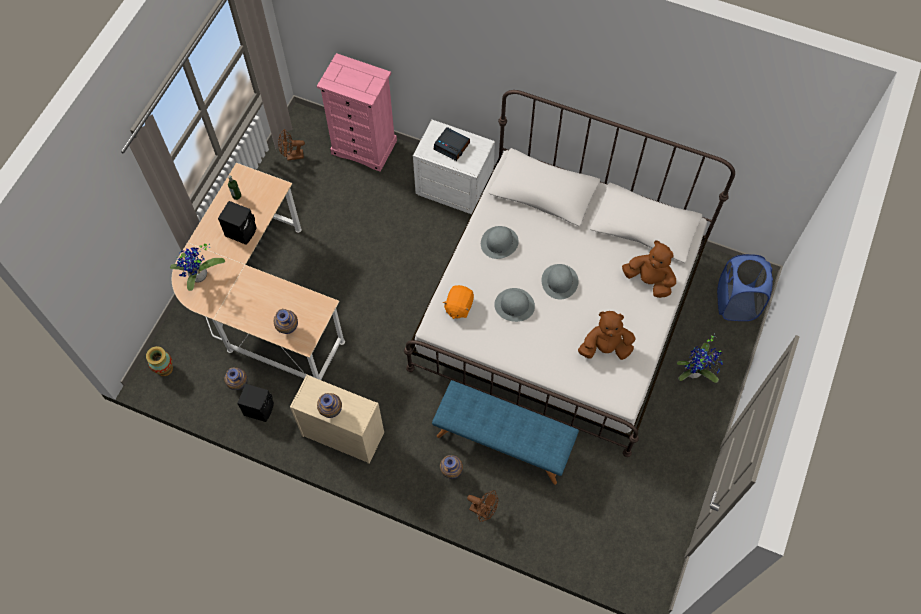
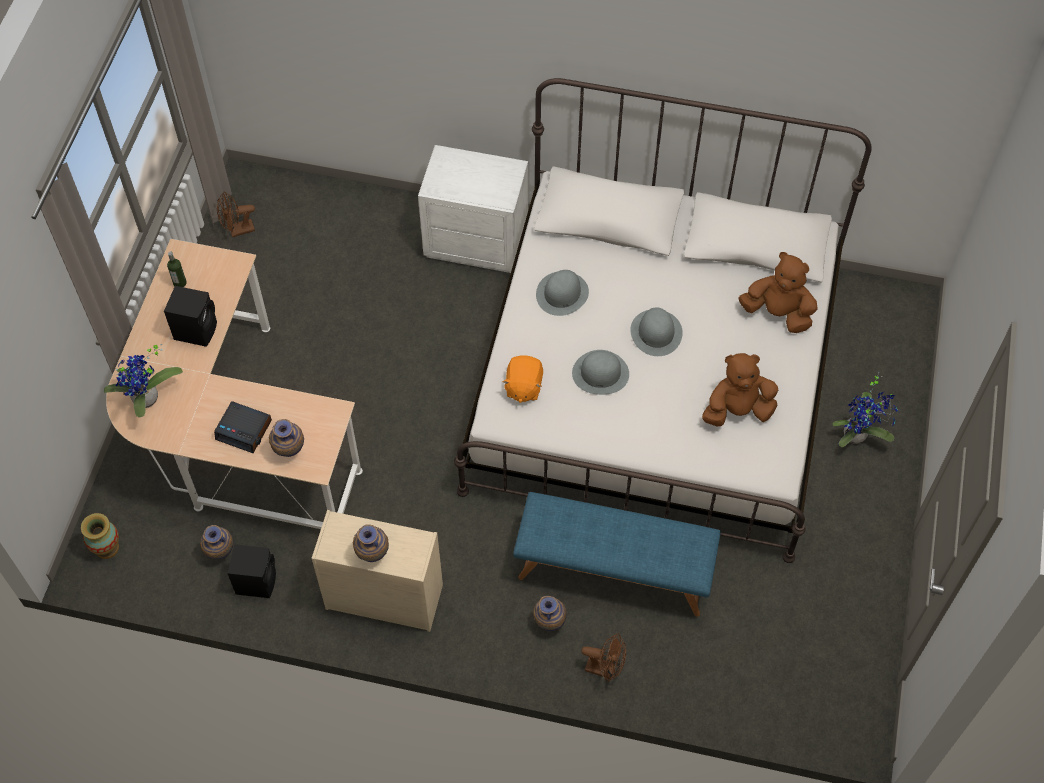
camera: 10 degrees left, 5 degrees down
(364, 147) = (338, 204): pink dresser -> none
(452, 146) = (470, 176): alarm clock -> alarm clock (244, 430)
(736, 303) = (893, 335): blue laundry basket -> none

